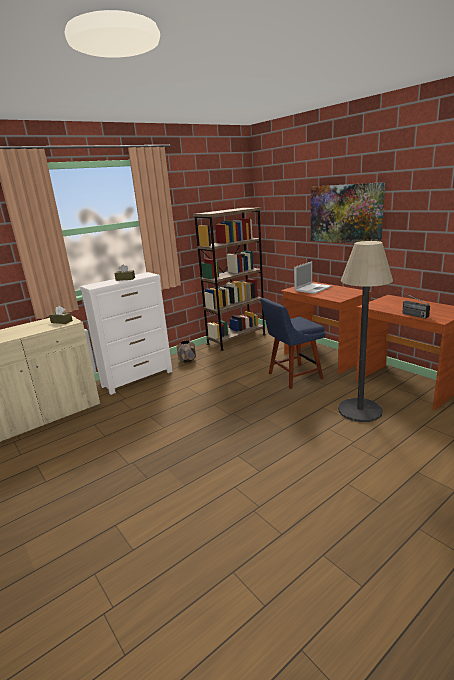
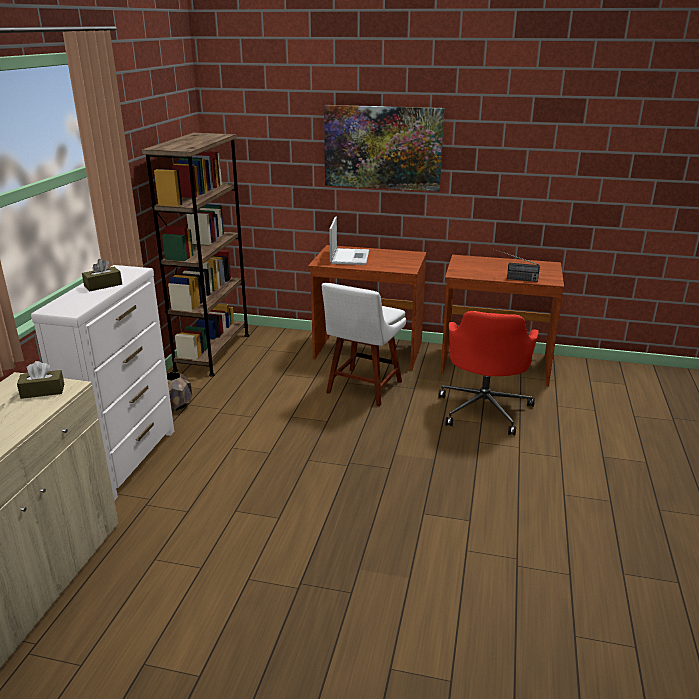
camera: 40 degrees left, 5 degrees up
(292, 376) = (362, 389): blue chair -> white chair
(359, 410) = (484, 409): floor lamp -> red office chair

